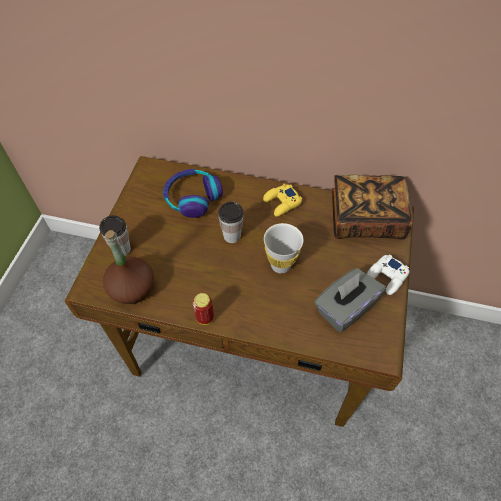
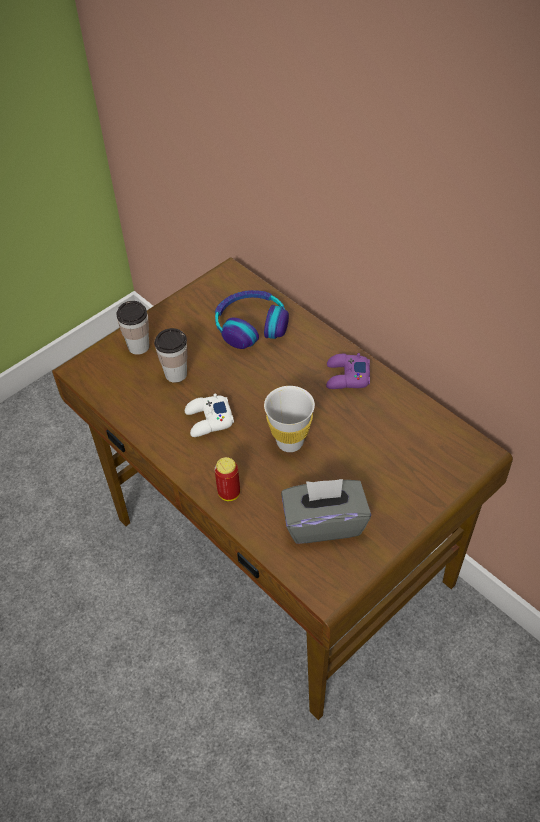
camera: 35 degrees right, 5 degrees down
(132, 288) = (120, 390): brown bottle -> none
(205, 318) = (168, 454): can -> can (229, 493)
(232, 236) = (261, 386): cup -> cup (176, 374)
(282, 203) = (347, 377): yellow game controller -> purple game controller
(365, 219) = (434, 441): book -> none
(387, 277) = (403, 516): white game controller -> white game controller (208, 420)

